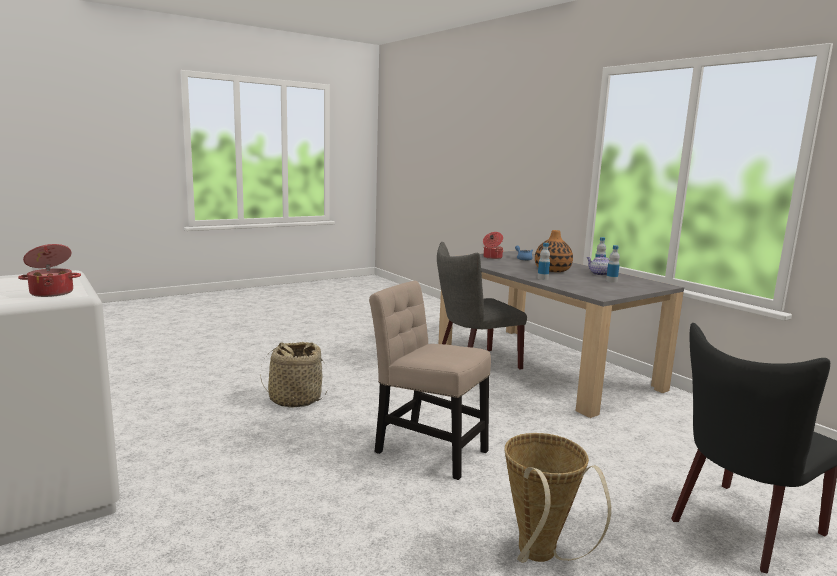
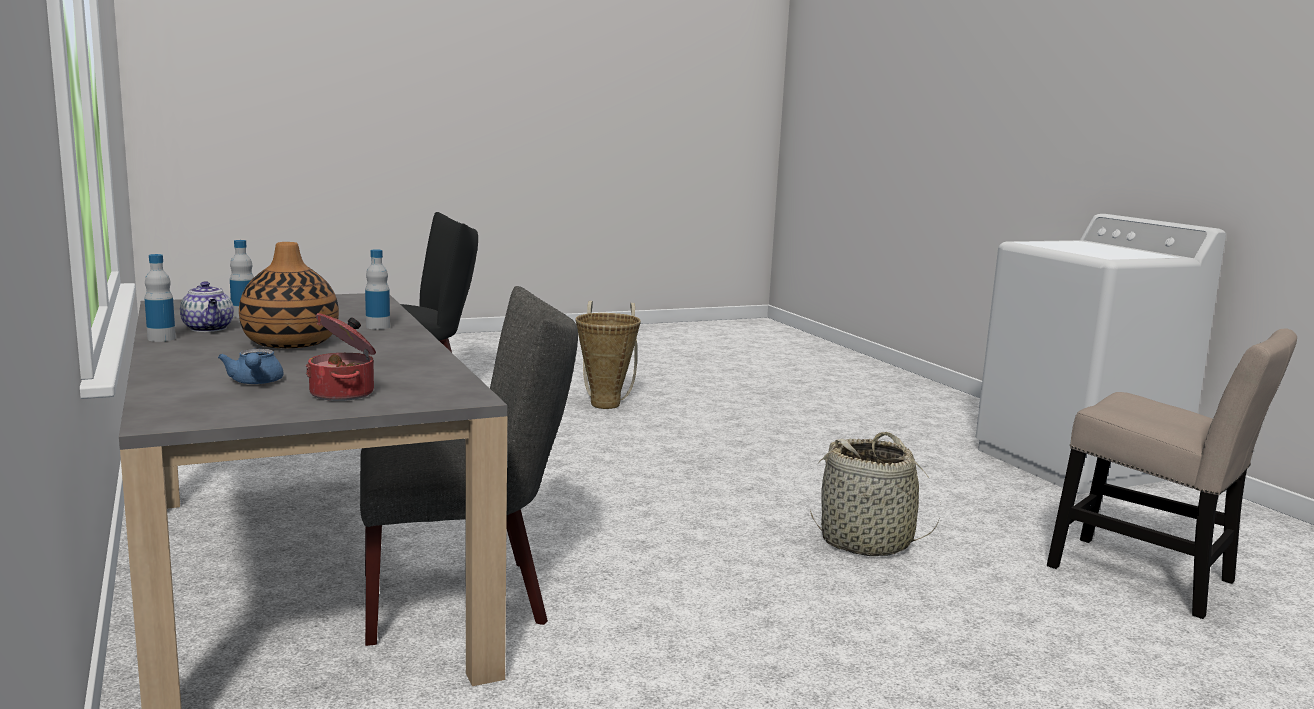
camera: 170 degrees left, 0 degrees up
(52, 292) = (1051, 244): cooking pot -> none
(426, 449) = (664, 465): beige chair -> beige chair (1150, 578)

